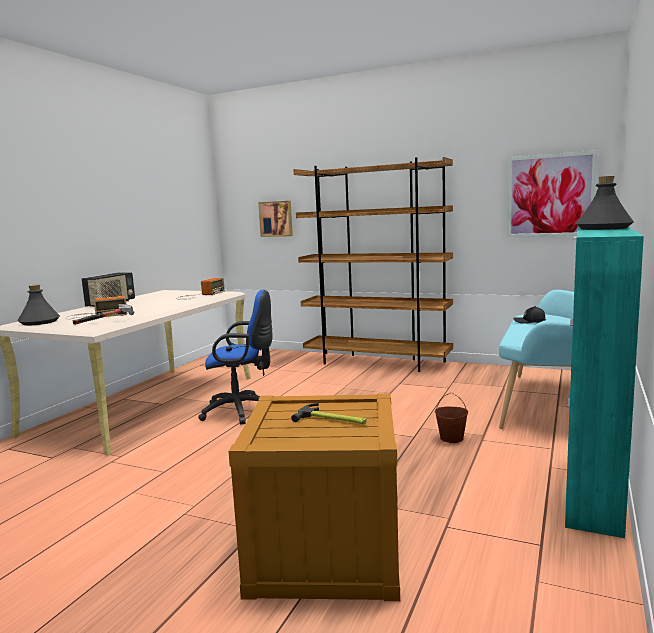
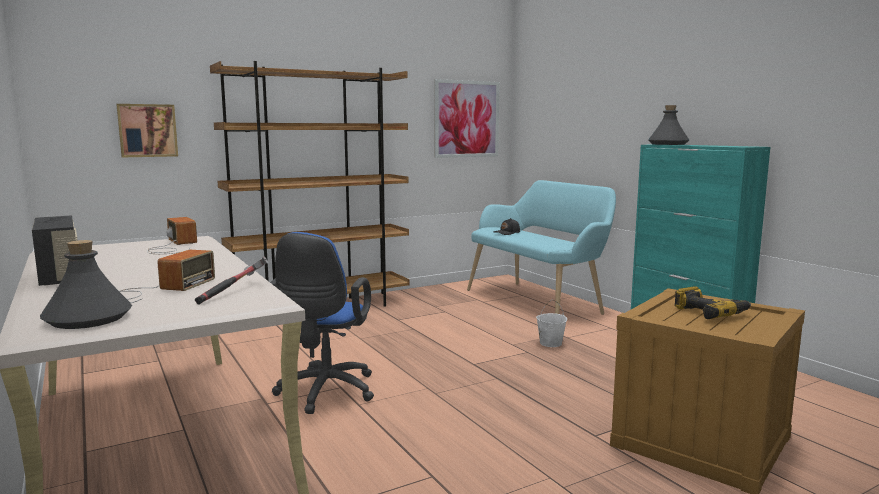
camera: 55 degrees left, 0 degrees up
(242, 411) = (324, 393): blue office chair -> blue office chair turned 150 degrees clockwise
(332, 420) = (710, 312): hammer -> power drill
(451, 438) = (550, 343): brown bucket -> white bucket

